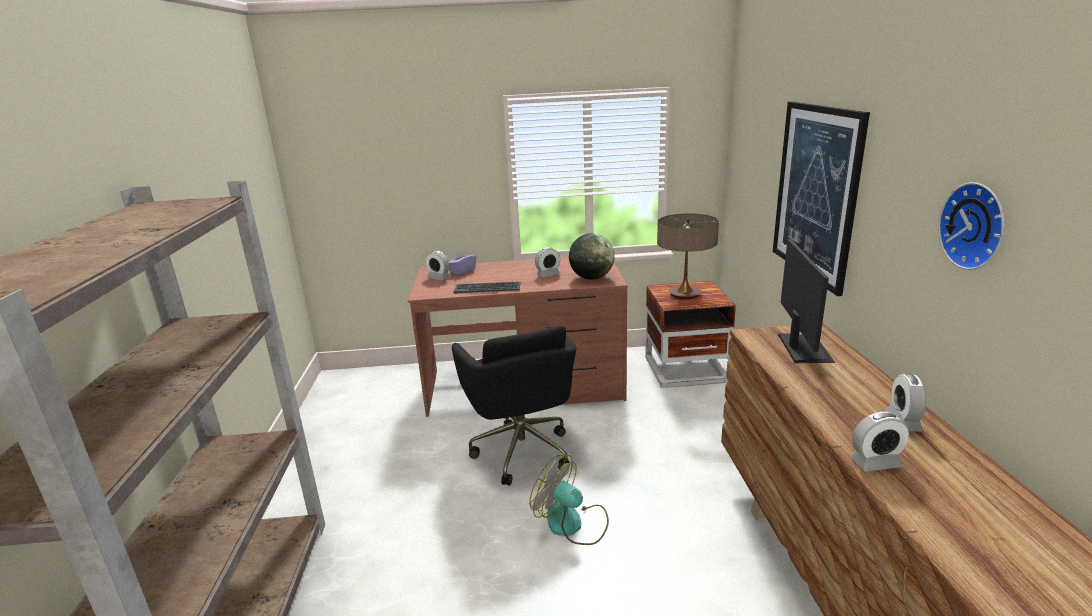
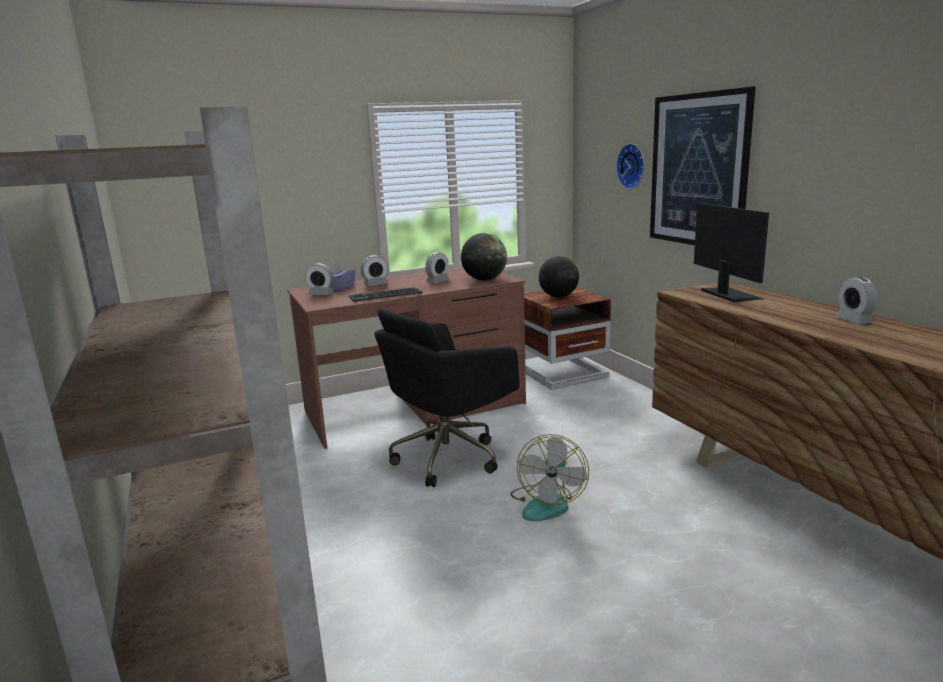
camera: 20 degrees left, 5 degrees down
(520, 450) = (451, 458): black office chair -> black office chair turned 90 degrees clockwise
(572, 524) = (547, 503): fan -> fan turned 90 degrees counterclockwise
(684, 294) = (558, 296): table lamp -> globe
(875, 463) = (864, 342): alarm clock -> alarm clock (375, 284)
(976, 226) = (884, 150): wall clock -> wall clock (633, 166)

